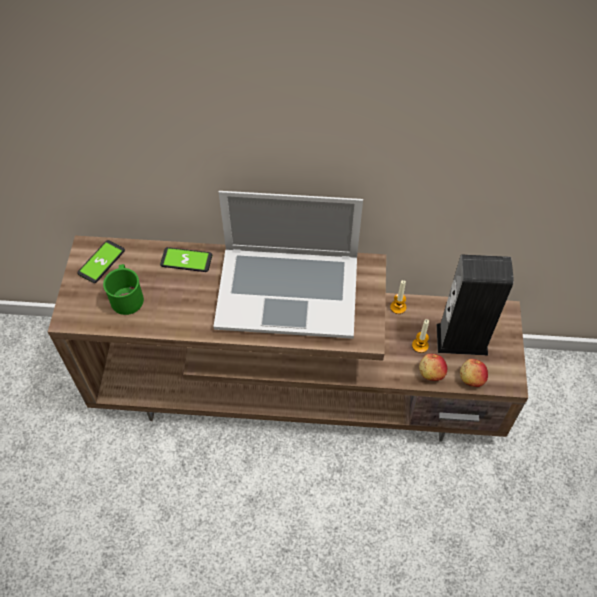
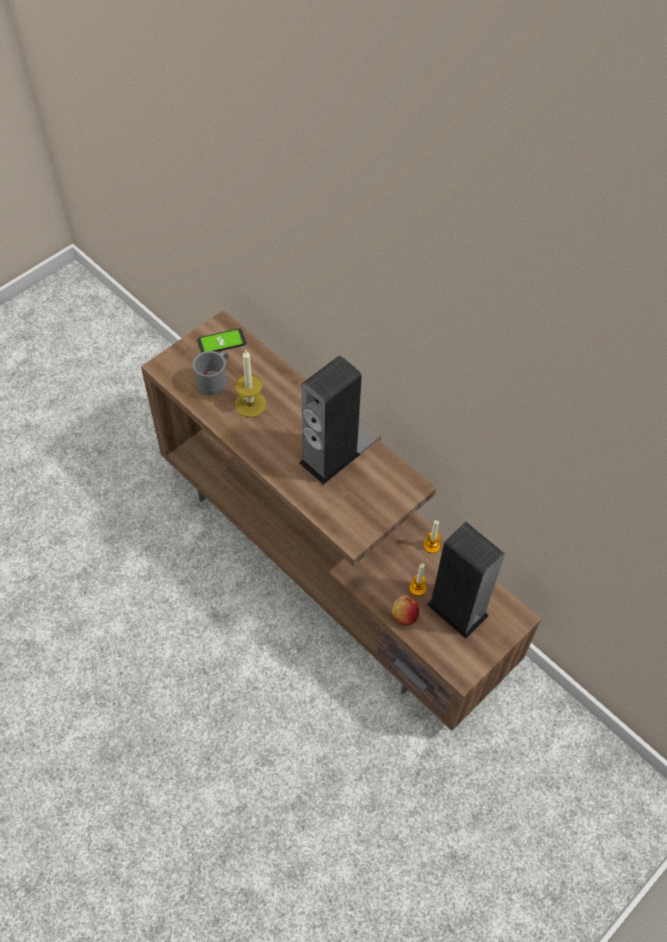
camera: 40 degrees right, 0 degrees up
(127, 296) = (215, 379): green mug -> grey mug
(178, 294) = (250, 404): none -> candle
(186, 260) = (281, 383): phone -> none
(287, 290) = (329, 458): laptop -> speaker
(471, 378) = (432, 645): apple -> none

